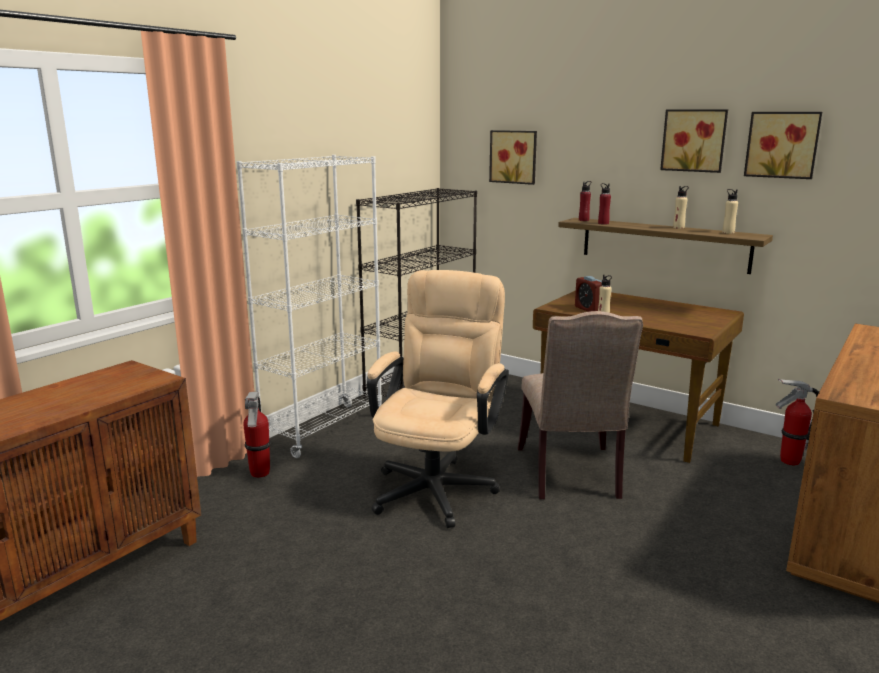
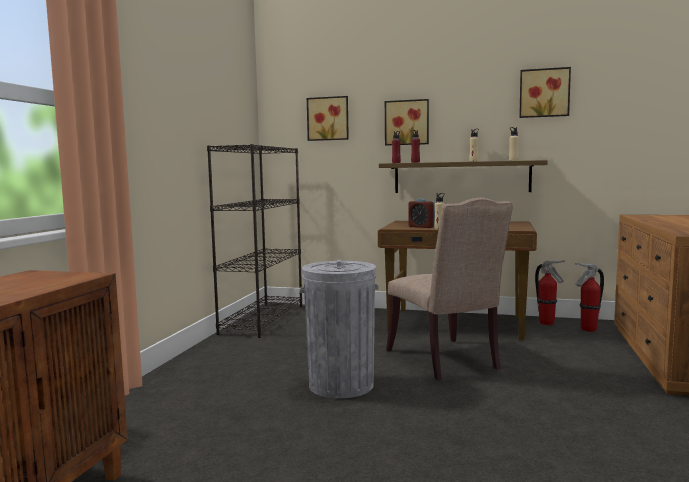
camera: 20 degrees left, 10 degrees down
(260, 473) = (154, 404): fire extinguisher -> fire extinguisher (547, 323)
(324, 430) = (196, 362): white bookcase -> none
(438, 485) = (341, 385): beige office chair -> grey trash can
(694, 140) = (478, 94): picture -> picture (407, 122)

